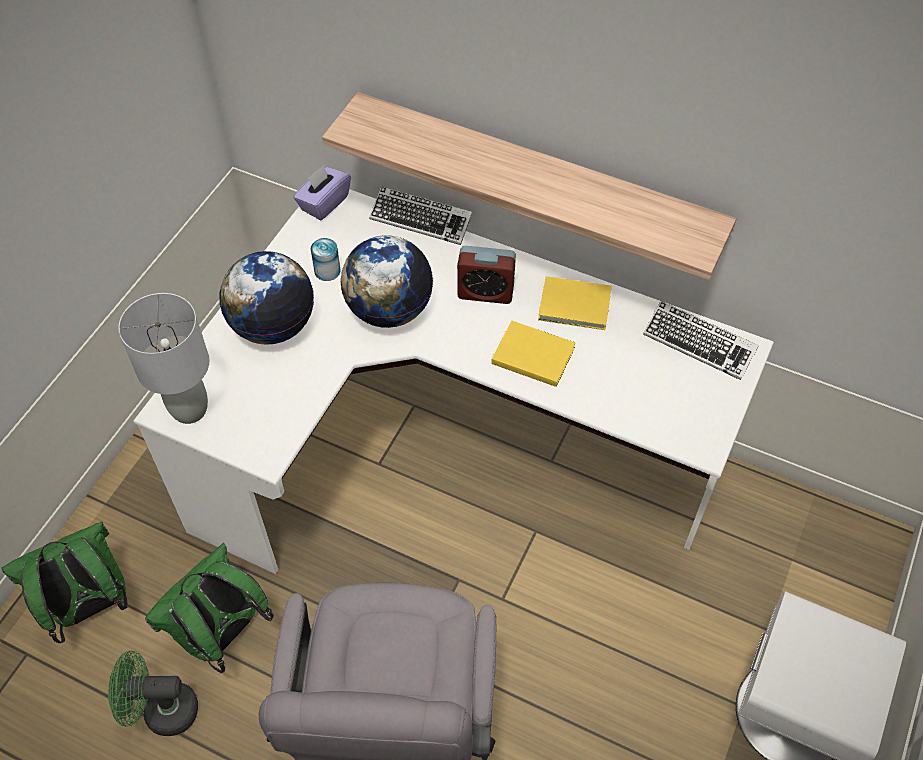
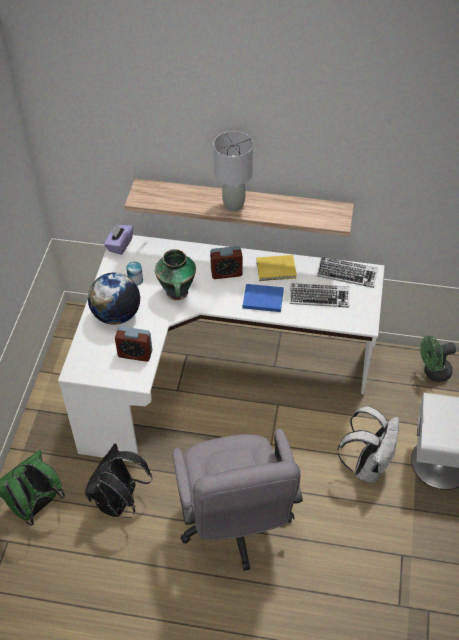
camera: 15 degrees left, 5 degrees down
(162, 711) = (99, 550): green fan -> green fan (433, 372)
(189, 410) = (87, 368): grey table lamp -> grey table lamp (233, 205)
(222, 635) = (119, 502): green backpack -> black backpack
(278, 404) = (135, 354): none -> alarm clock
(388, 310) = (177, 293): globe -> vase
(421, 220) = (177, 242): keyboard -> keyboard (319, 297)
(531, 354) = (262, 298): yellow book -> blue book
(657, 684) = (368, 466): none -> white backpack

